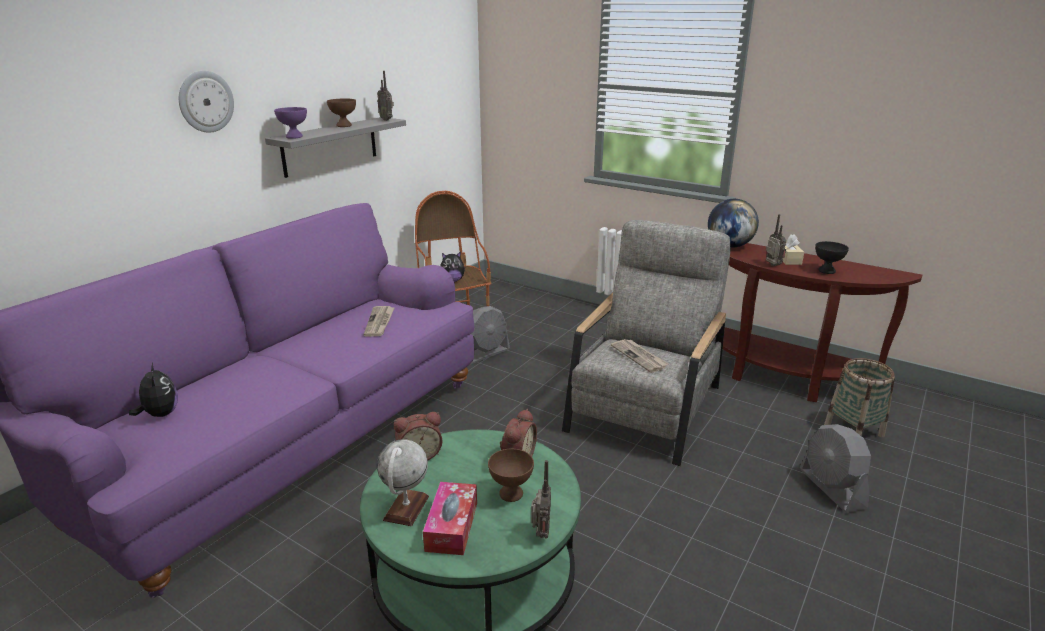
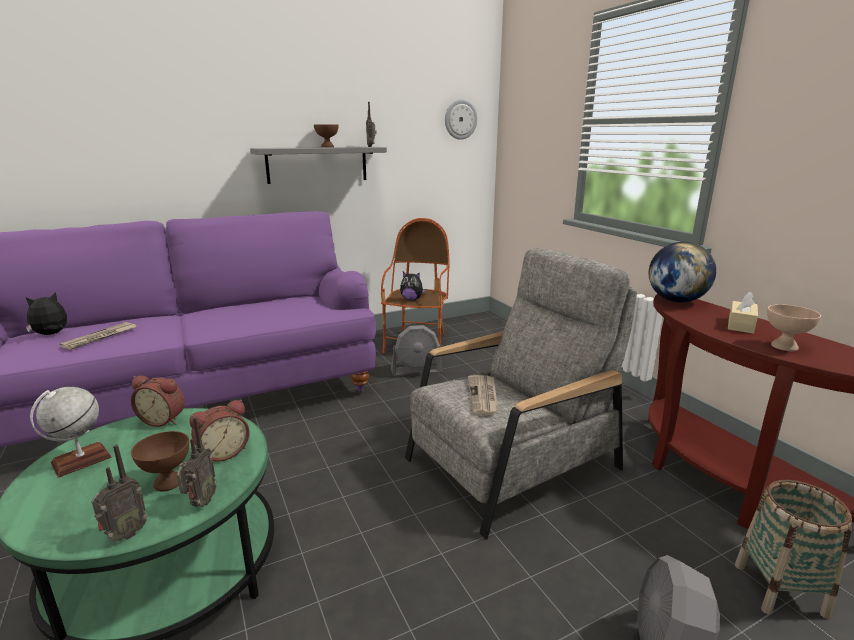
camera: 30 degrees right, 5 degrees down
(160, 414) = (51, 334): plush toy -> plush toy turned 135 degrees counterclockwise
(205, 101) = (195, 111): wall clock -> wall clock (460, 119)
(294, 137) = (269, 148): purple bowl -> none
(380, 322) = (279, 309): newspaper -> newspaper (100, 337)
(452, 526) = (80, 491): tissue box -> none
(772, 266) = (705, 327): radio -> radio (200, 503)
(827, 271) = (785, 347): black bowl -> beige bowl

